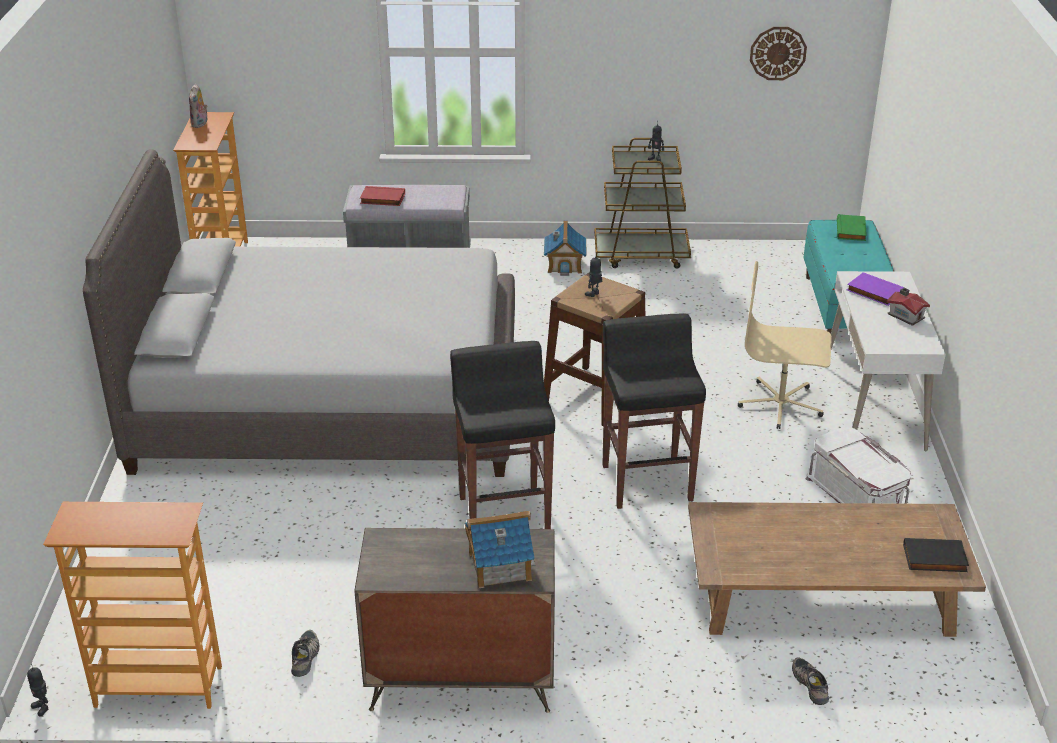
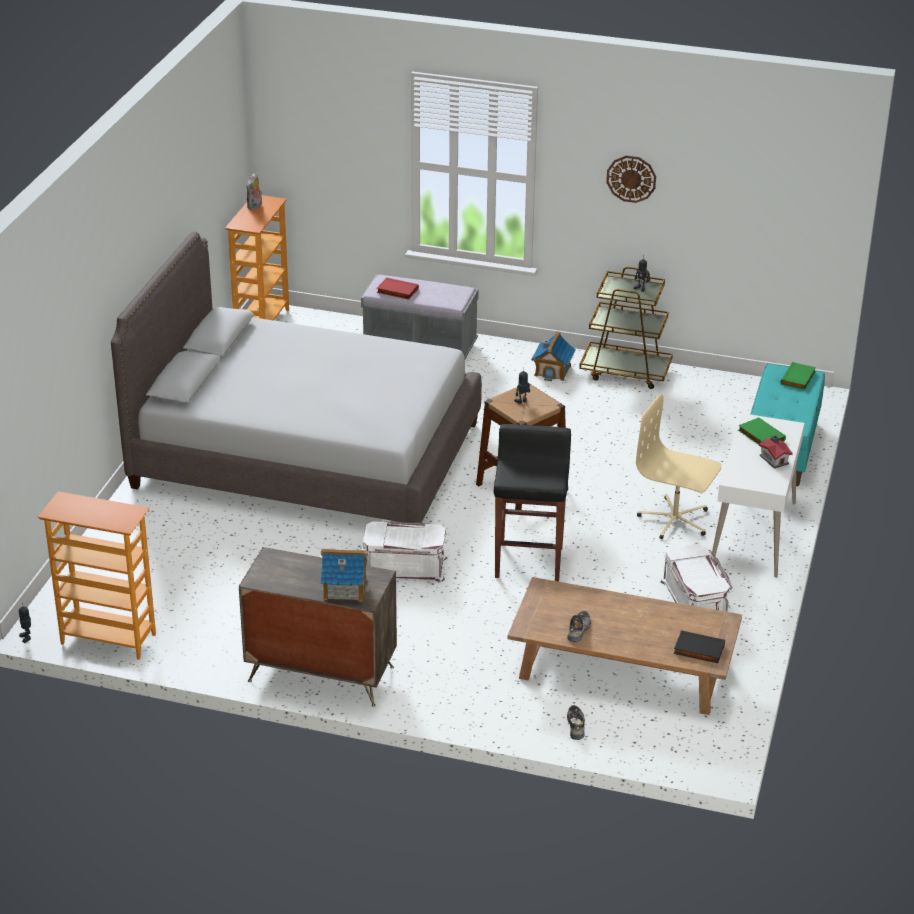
camera: 15 degrees right, 0 degrees up
(306, 657) = (216, 639): shoe -> shoe (579, 629)
(504, 513) = (405, 566): black stool -> white storage box
(778, 53) = (757, 209): wall clock -> wall clock (631, 178)
(873, 292) = (760, 436): purple book -> green book

